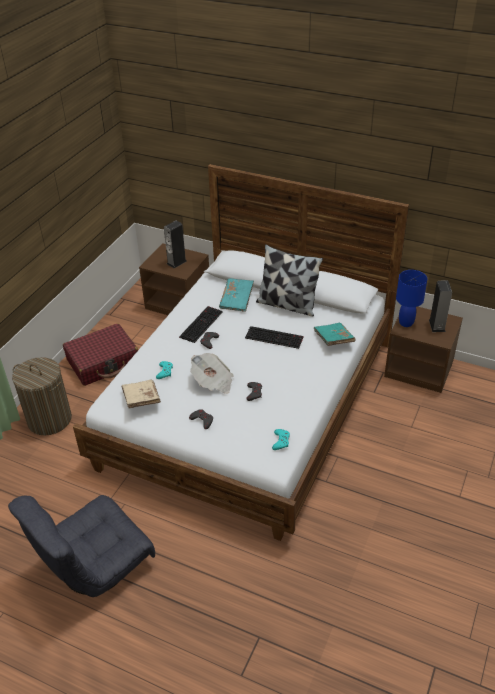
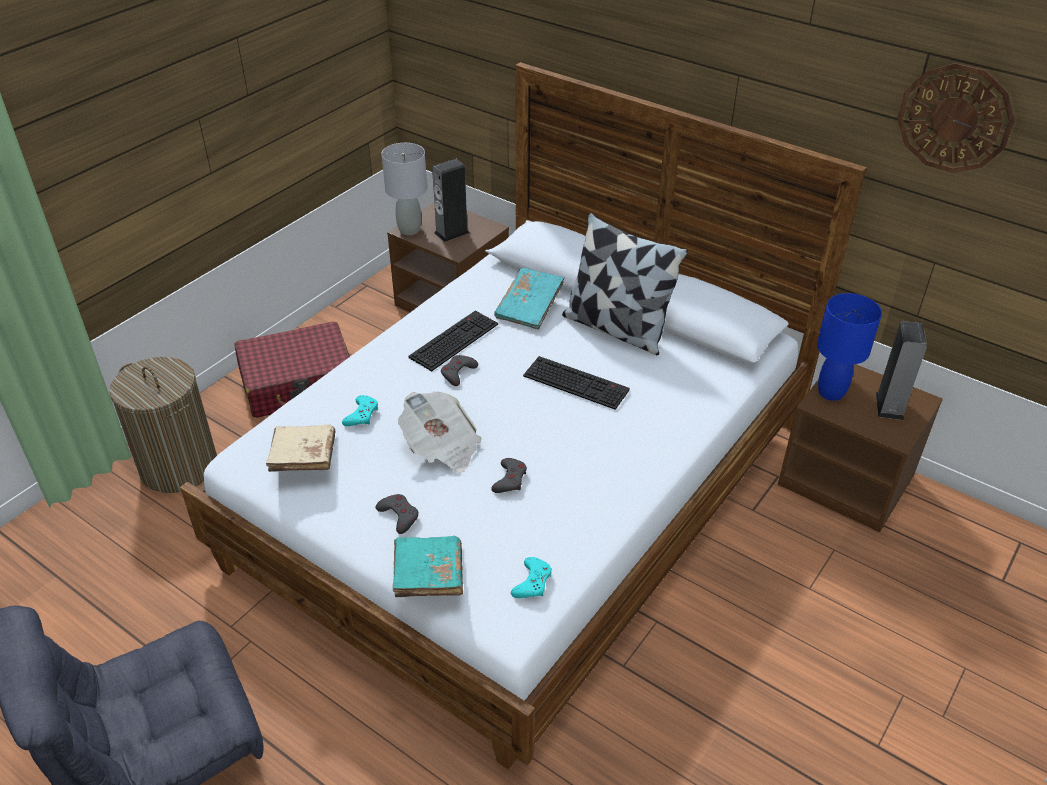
camera: 10 degrees right, 0 degrees up
(151, 264) = (410, 230): none -> grey table lamp
(333, 340) = (684, 403): turquoise book -> turquoise book (428, 576)
(450, 176) = (954, 118): none -> wall clock

